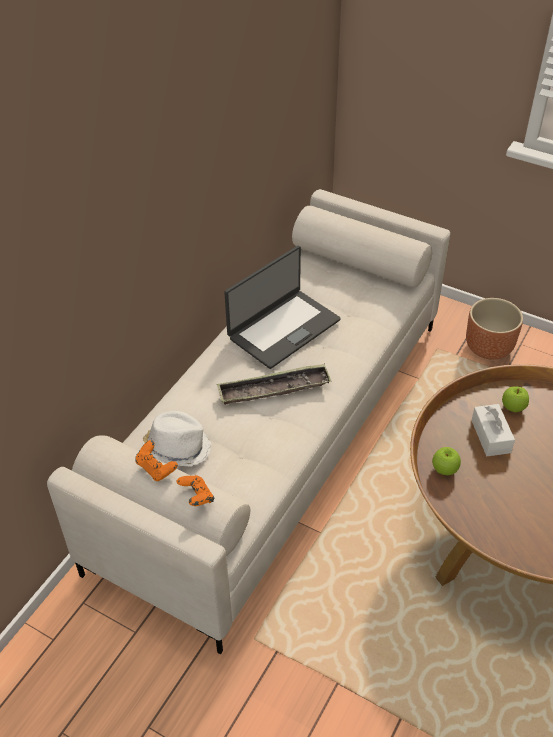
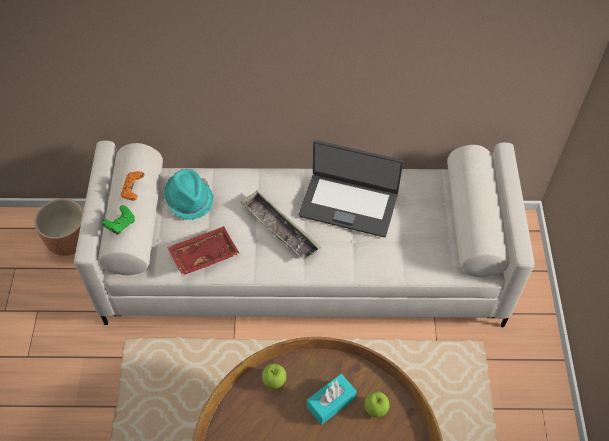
camera: 60 degrees right, 10 degrees up
(177, 447) = (189, 199): white hat -> turquoise hat
(196, 497) = (121, 225): orange game controller -> green game controller
(260, 463) = (204, 254): none -> red tray
(489, 348) = (516, 383): brown planter -> brown planter (70, 241)
(490, 436) = (331, 402): white tissue box -> turquoise tissue box

